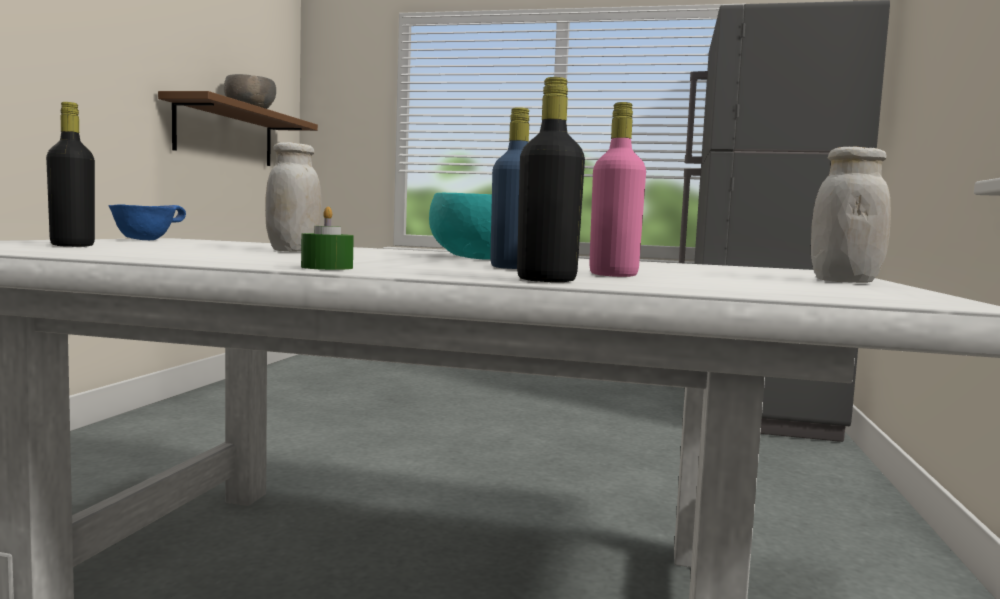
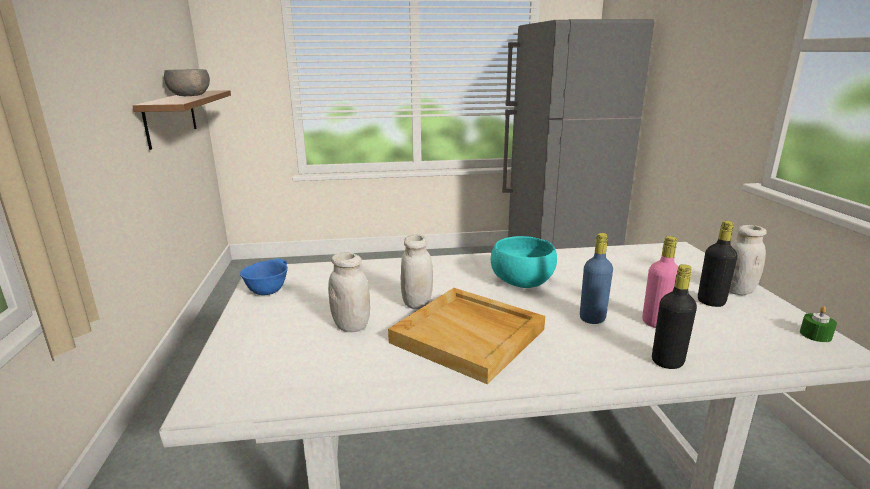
camera: 20 degrees left, 15 degrees up
(72, 245) = (298, 349): black bottle -> black bottle (711, 302)
(172, 248) = (351, 326): none -> white jar
(297, 258) = (469, 336): none -> beige tray
(327, 267) = (544, 371): green candle -> green candle (815, 335)

